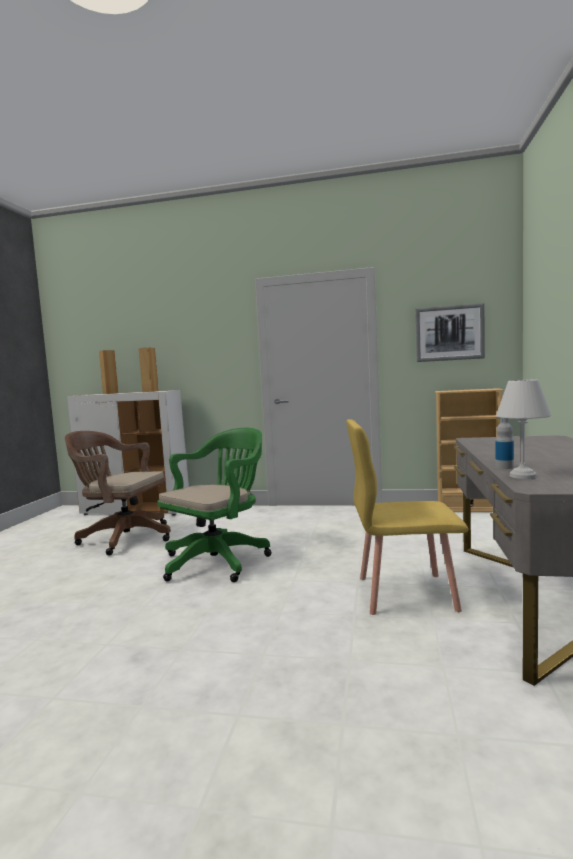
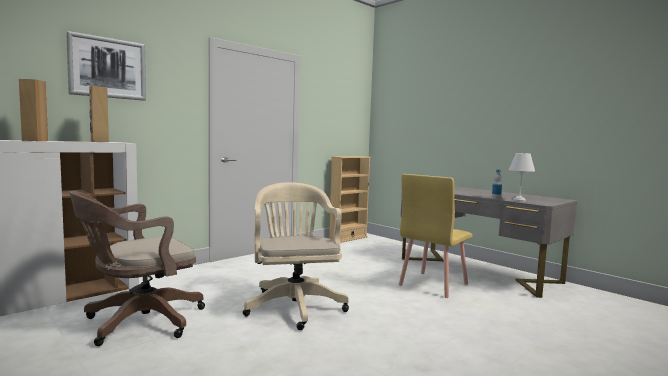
camera: 55 degrees left, 0 degrees up
(219, 560) = (294, 305): green office chair -> beige office chair
(449, 333) = (338, 115): picture -> picture (108, 68)

